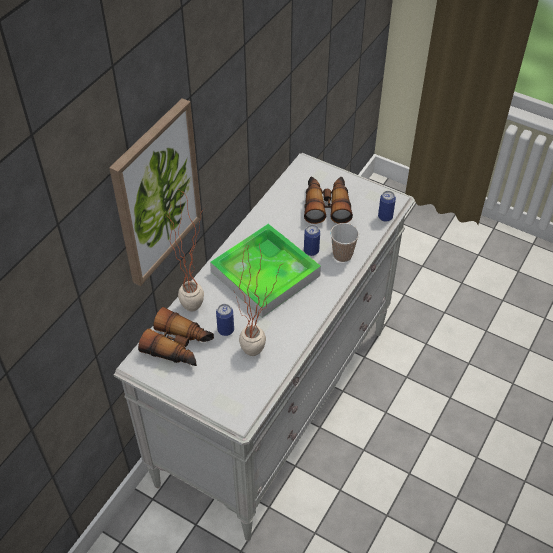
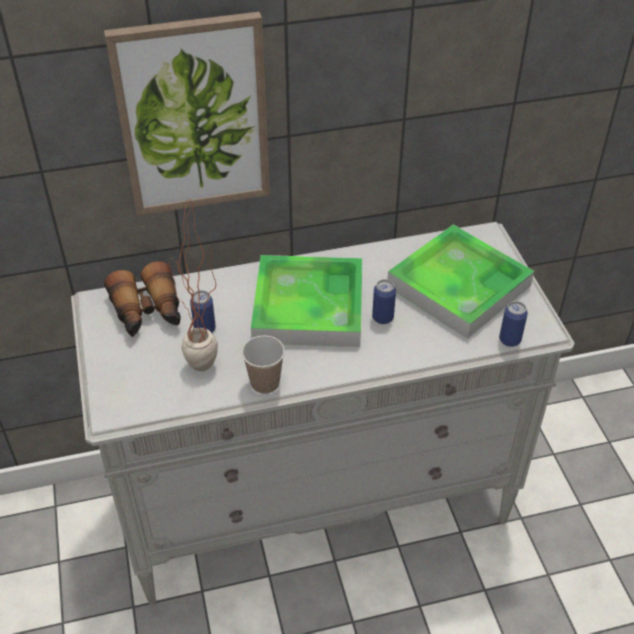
camera: 45 degrees right, 5 degrees down
(196, 301) = (214, 285): potted plant -> none
(326, 204) = (458, 286): binoculars -> tray
(342, 255) = (410, 344): cup -> cup (265, 383)

